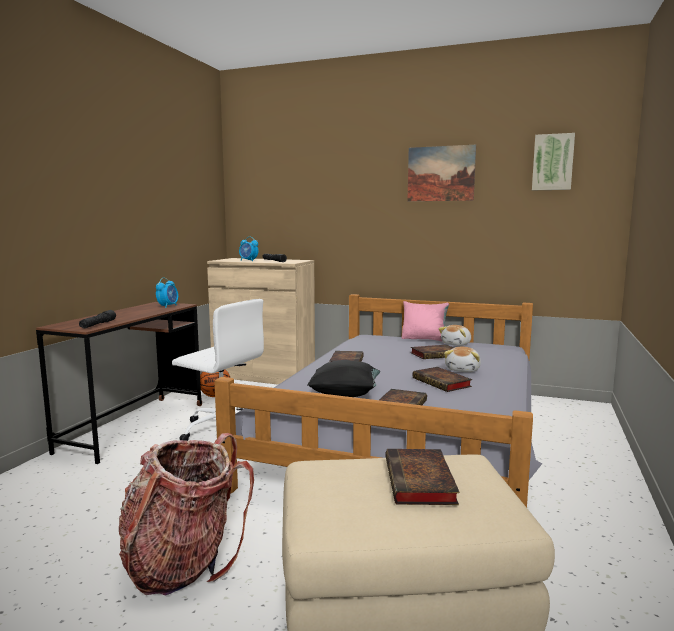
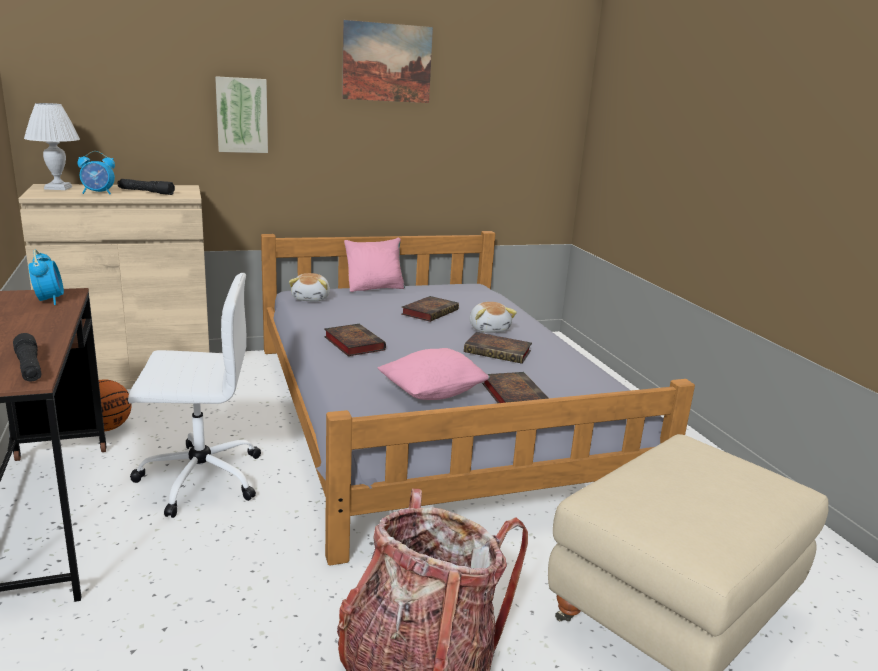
camera: 40 degrees left, 10 degrees up
(237, 259) = (58, 188): none -> white table lamp
(345, 394) = (433, 393): black pillow -> pink pillow
(420, 483) = (708, 482): book -> none
(457, 344) = (424, 291): plush toy -> plush toy (311, 298)
(552, 162) = (516, 61): picture -> picture (242, 115)

